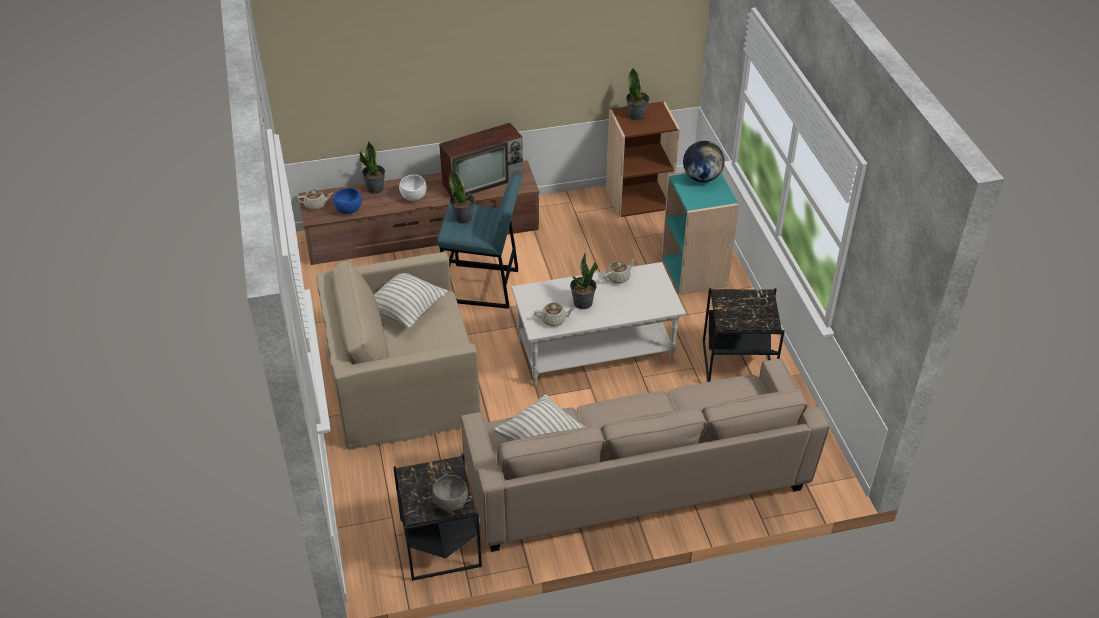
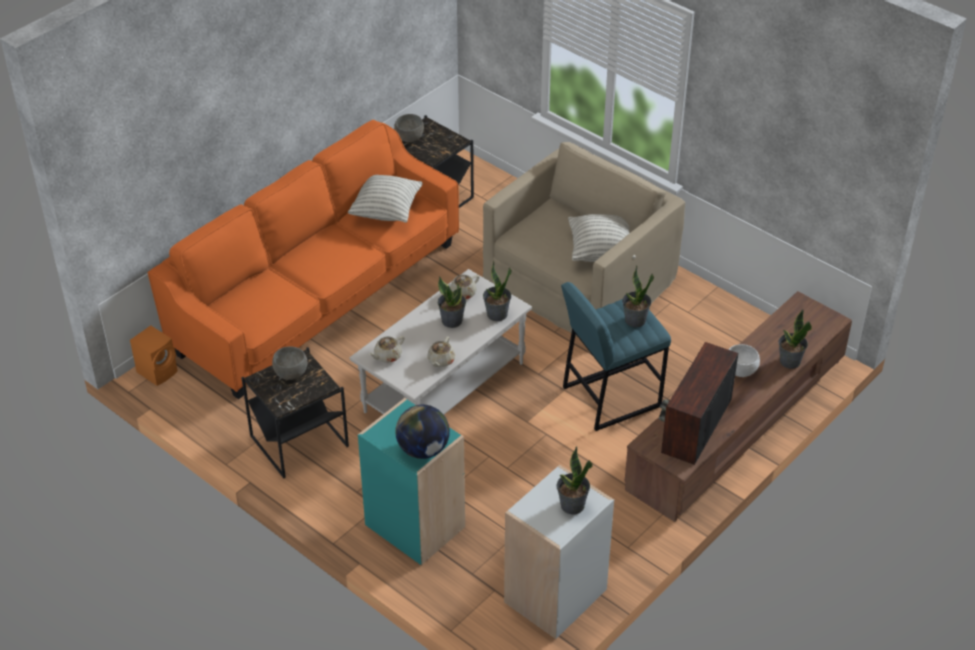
camera: 145 degrees right, 0 degrees up
(316, 205) = (816, 315): beige teapot -> beige teapot (387, 356)
(349, 210) = (780, 326): blue bowl -> none
(544, 291) = (497, 314): none -> potted plant
(635, 484) = (318, 297): beige sofa -> orange sofa
(639, 198) = (555, 597): brown bookcase -> white bookcase
(742, 315) = (291, 374): none -> grey bowl
(824, 482) = (158, 371): none -> orange speaker

